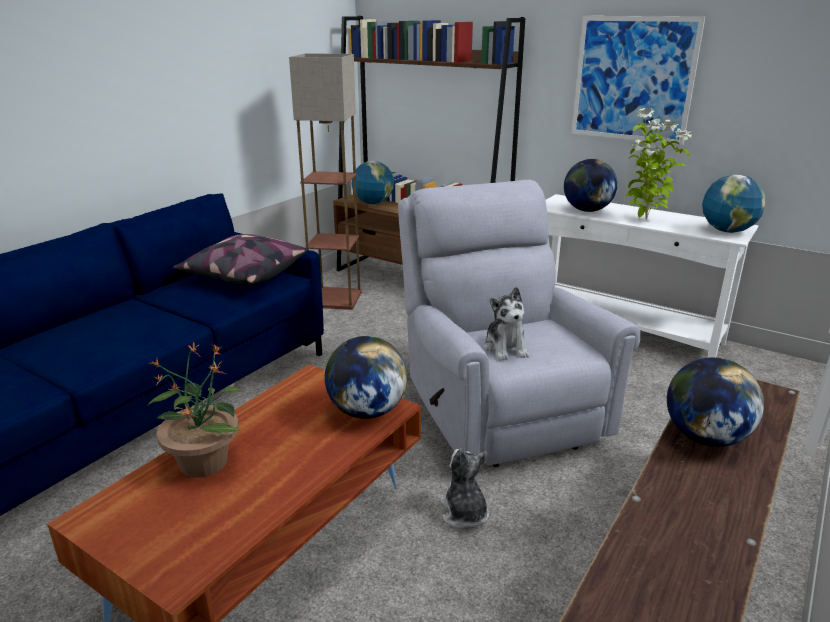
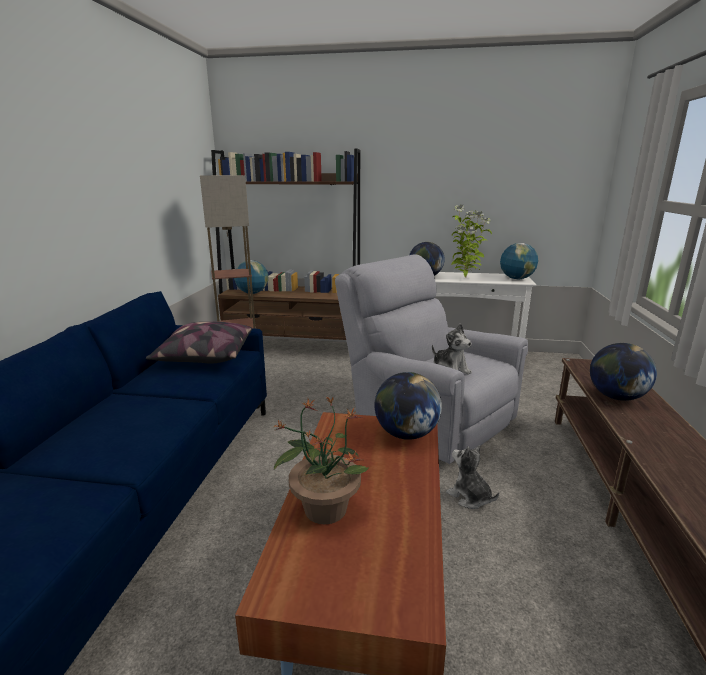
camera: 25 degrees left, 5 degrees down
(633, 79) = (439, 188): picture -> none

